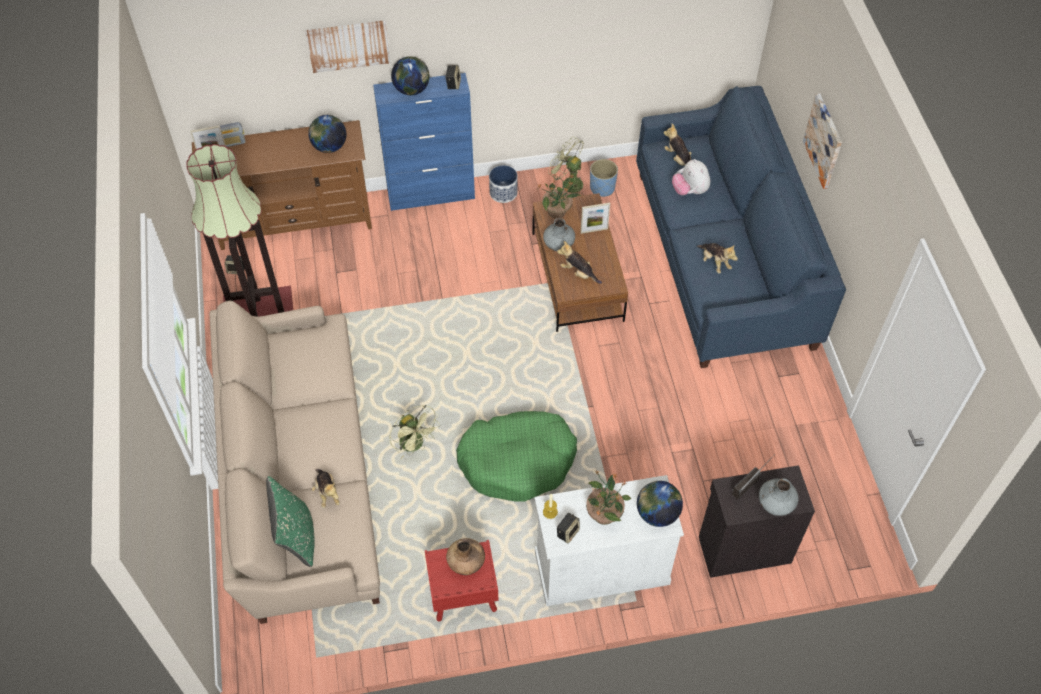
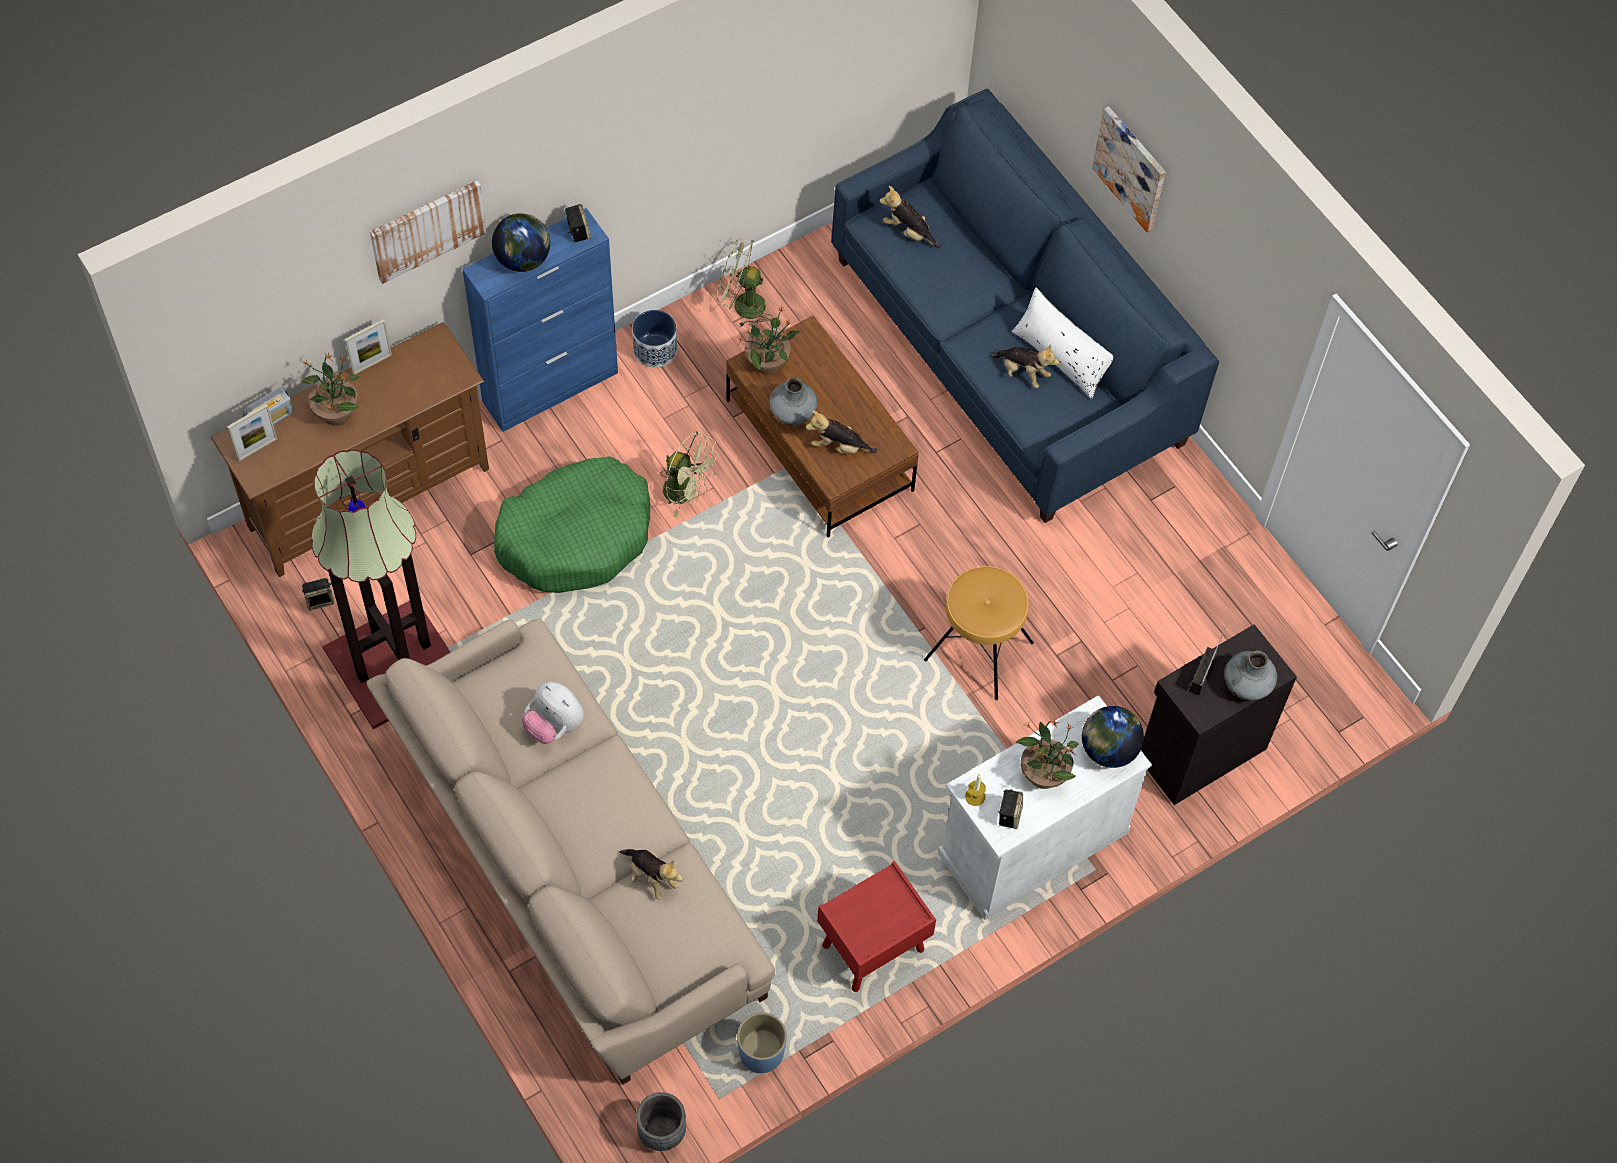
camera: 25 degrees left, 5 degrees up
(269, 150) = (336, 412): none -> potted plant
(269, 664) = (661, 1131): none -> grey planter
(297, 536) = (642, 950): green pillow -> none
(329, 146) = (422, 378): globe -> none
(415, 445) = (710, 767): green fan -> green fan (687, 492)
(466, 563) = (879, 901): brown vase -> none
(517, 461) = (859, 740): green dog bed -> green dog bed (576, 535)
(594, 230) = (832, 375): picture frame -> picture frame (372, 364)
(602, 188) = (793, 296): blue planter -> blue planter (760, 1052)
(621, 433) = (978, 652): none -> brown stool
(689, 191) = (944, 275): plush toy -> plush toy (554, 725)
(744, 260) = (1060, 357): none -> white pillow

